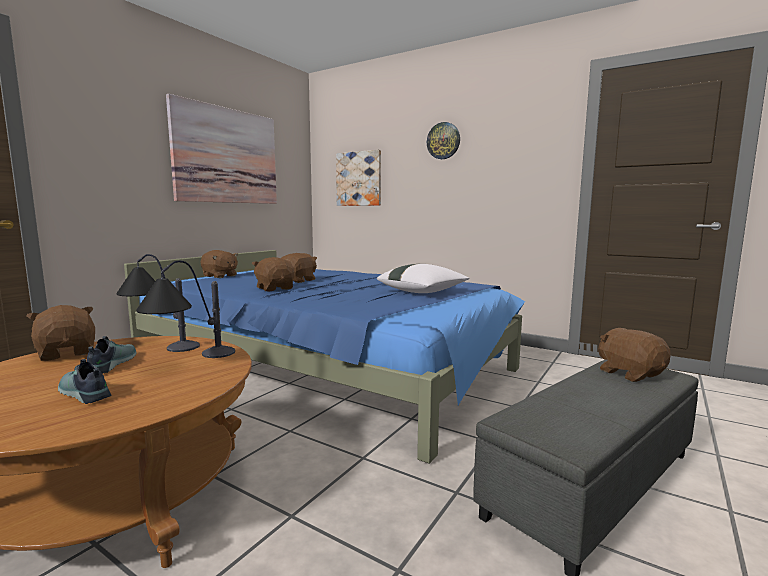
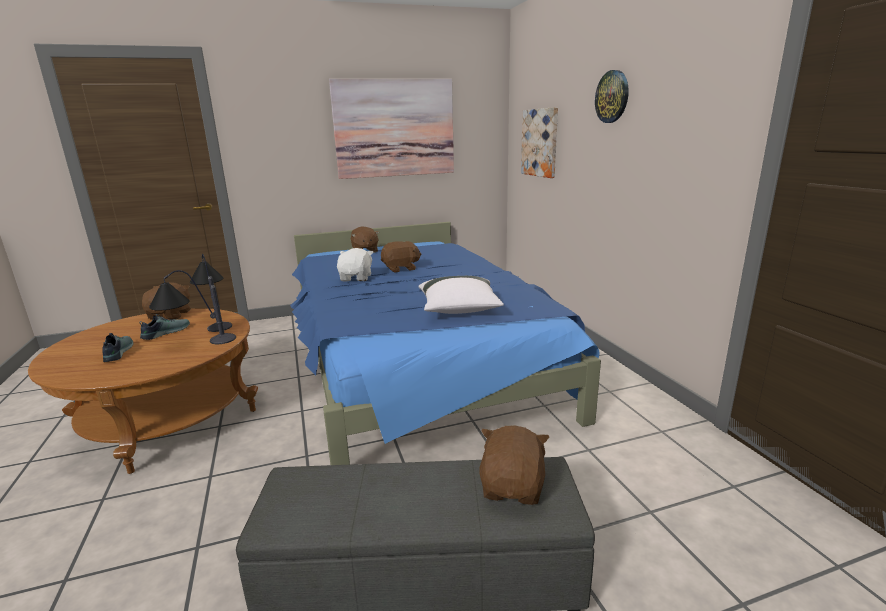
camera: 40 degrees right, 10 degrees up
(275, 288) = (356, 278): brown plush toy -> white plush toy

